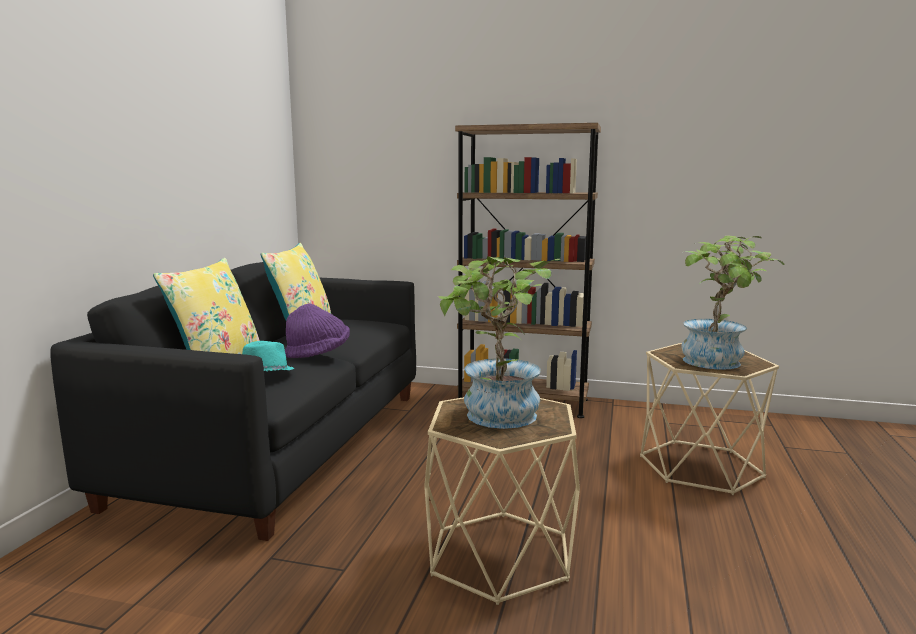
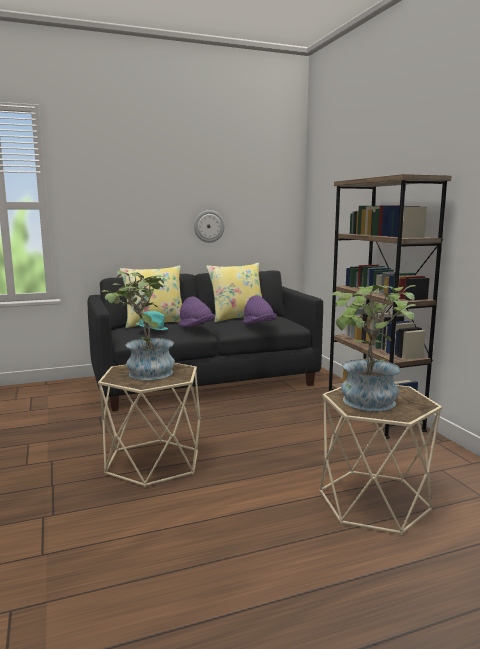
camera: 55 degrees right, 0 degrees up
(206, 189) = (209, 226): none -> wall clock
(368, 332) = (259, 325): none -> purple hat

